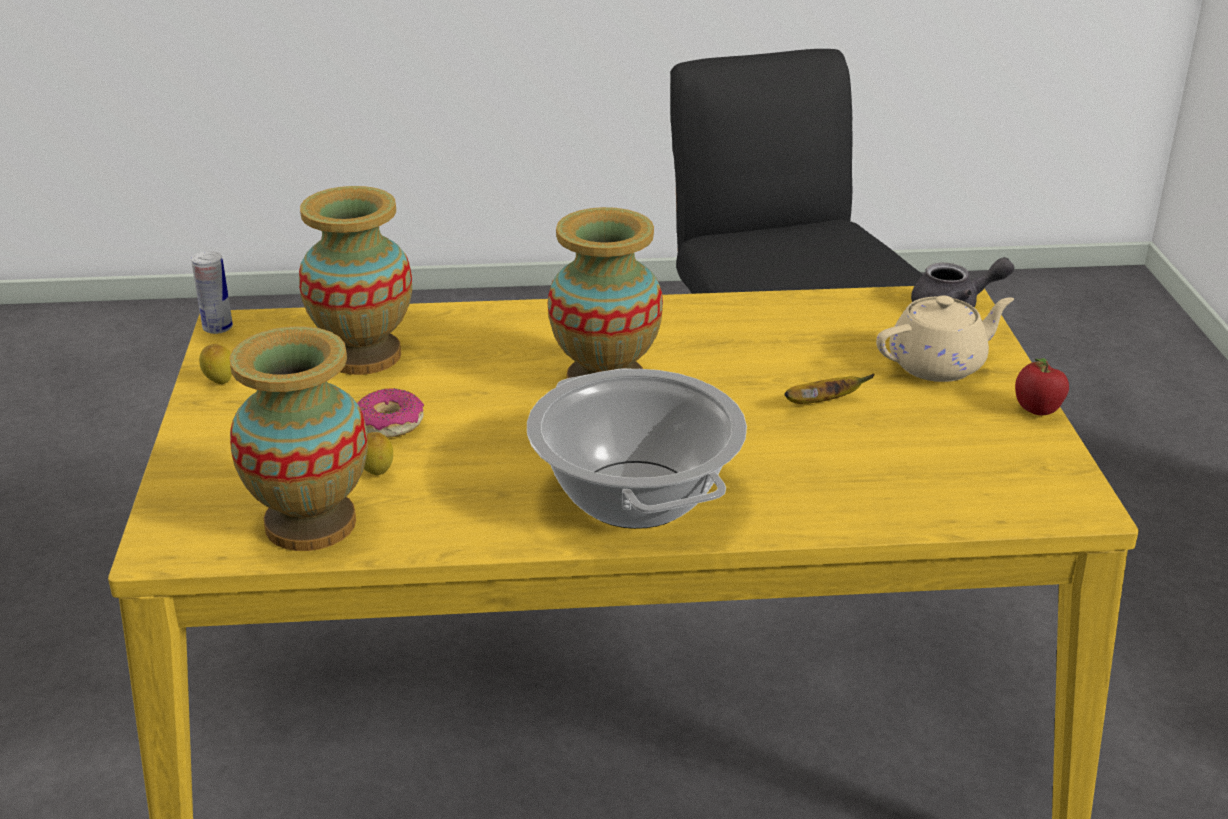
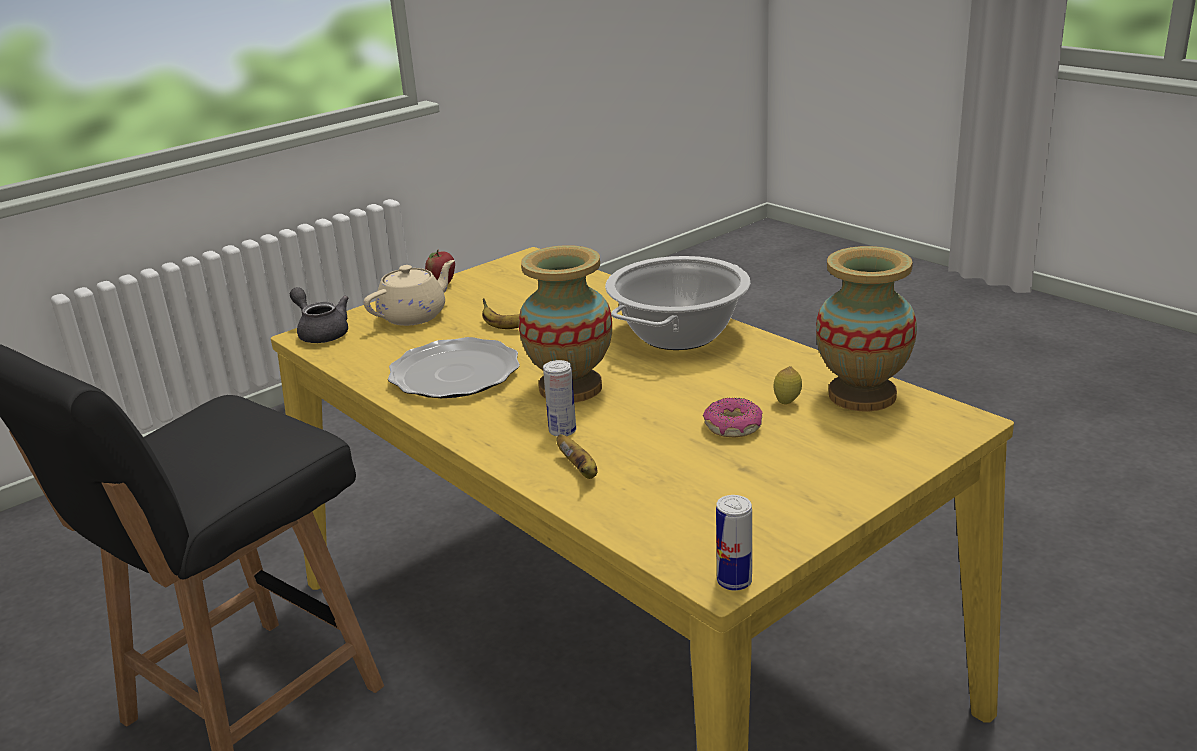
camera: 125 degrees left, 5 degrees down
(220, 383) = (801, 520): lemon -> none
(363, 356) = (669, 485): vase -> none
(452, 332) = (580, 470): none -> banana
(527, 348) = (562, 431): none -> can
(735, 340) = (455, 373): none -> plate
(939, 365) = (414, 315): beige teapot -> beige teapot turned 105 degrees clockwise

